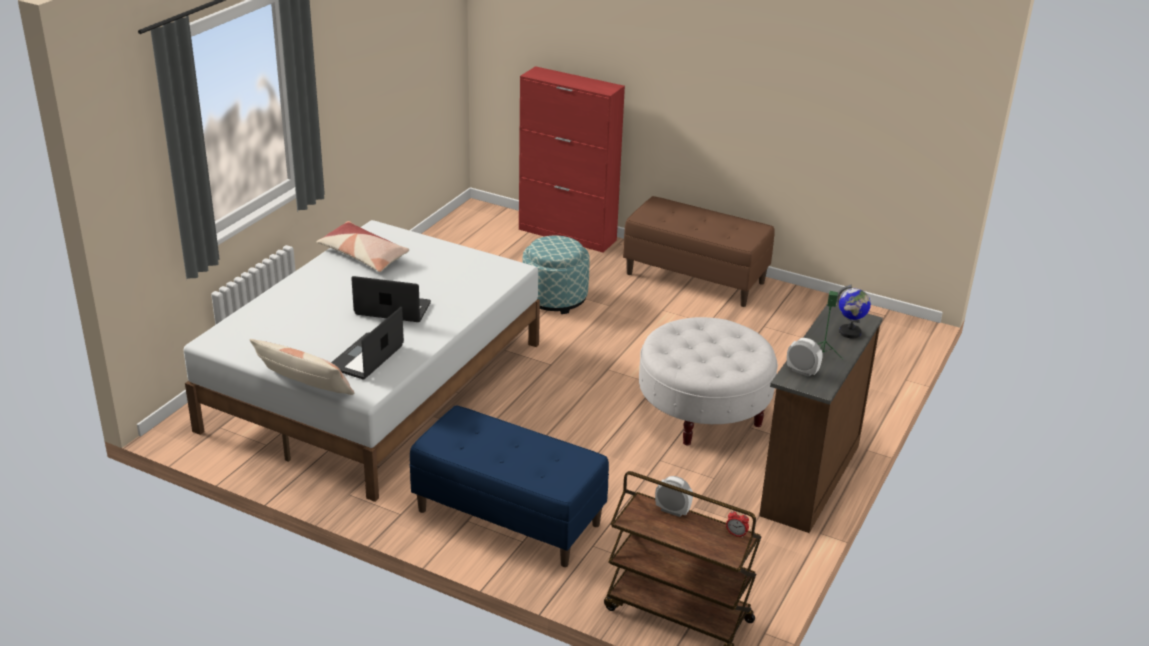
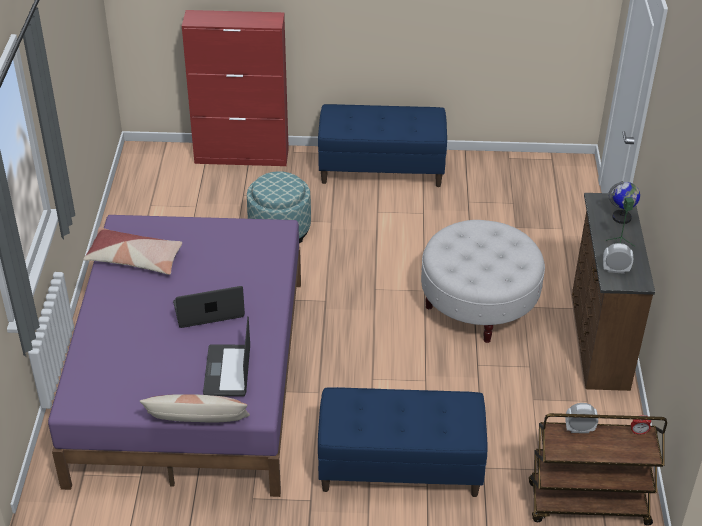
camera: 25 degrees left, 10 degrees up
(374, 385) = (190, 377): white bed -> purple bed
(696, 278) = (382, 169): brown bench -> blue bench

